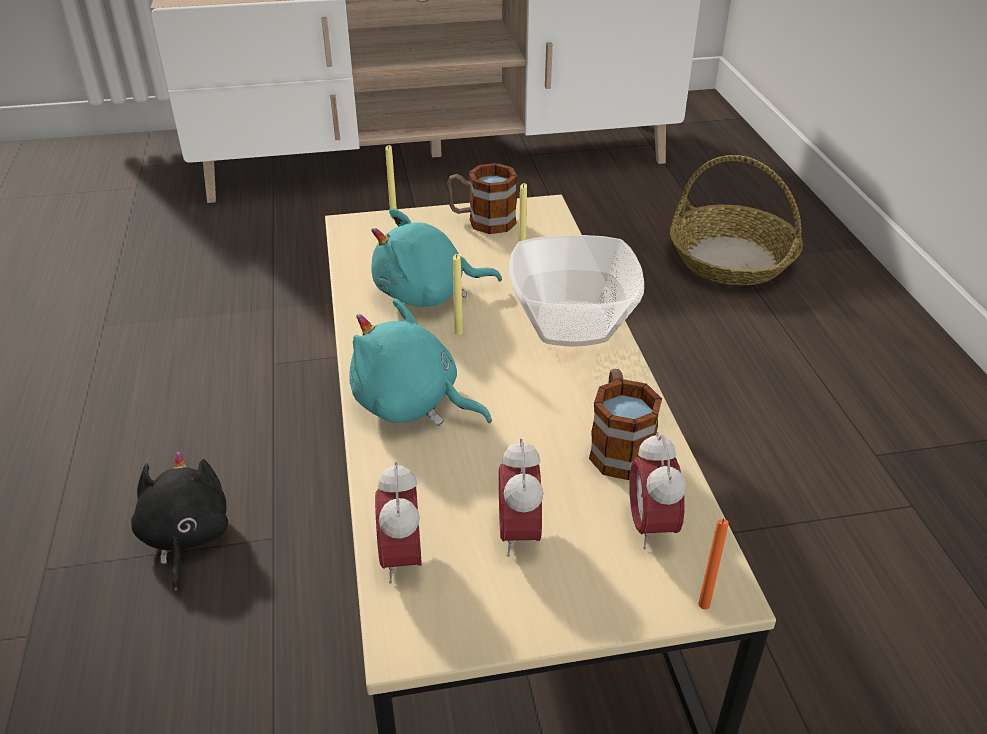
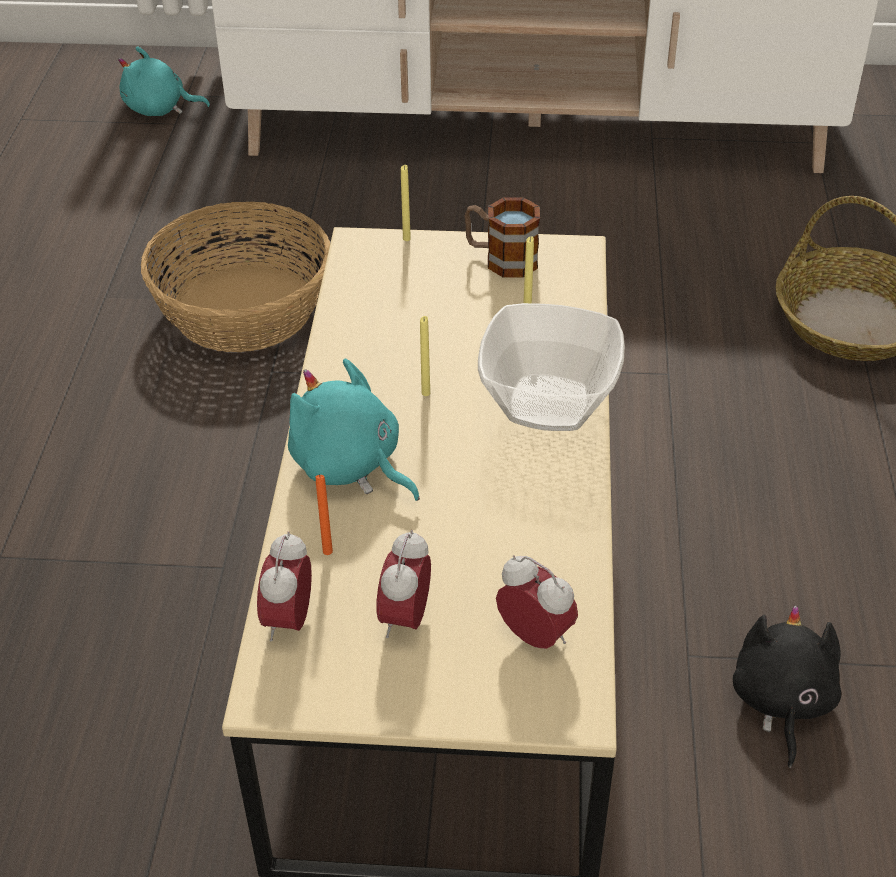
camera: 15 degrees right, 5 degrees up
(185, 537) = (137, 550): black plush toy -> black plush toy (781, 701)
(234, 319) = (243, 310): none -> basket
(427, 294) = (409, 342): turquoise plush toy -> turquoise plush toy (159, 109)
(618, 446) = (539, 548): mug -> none
(651, 526) = (535, 636): alarm clock -> alarm clock turned 120 degrees clockwise
(704, 604) = (552, 721): orange candle -> orange candle (327, 551)

